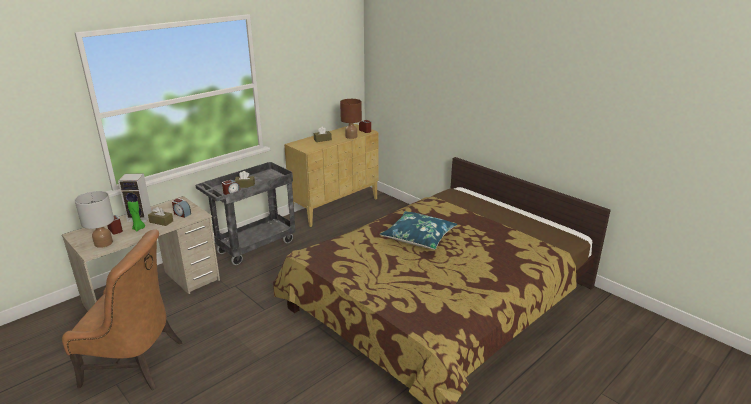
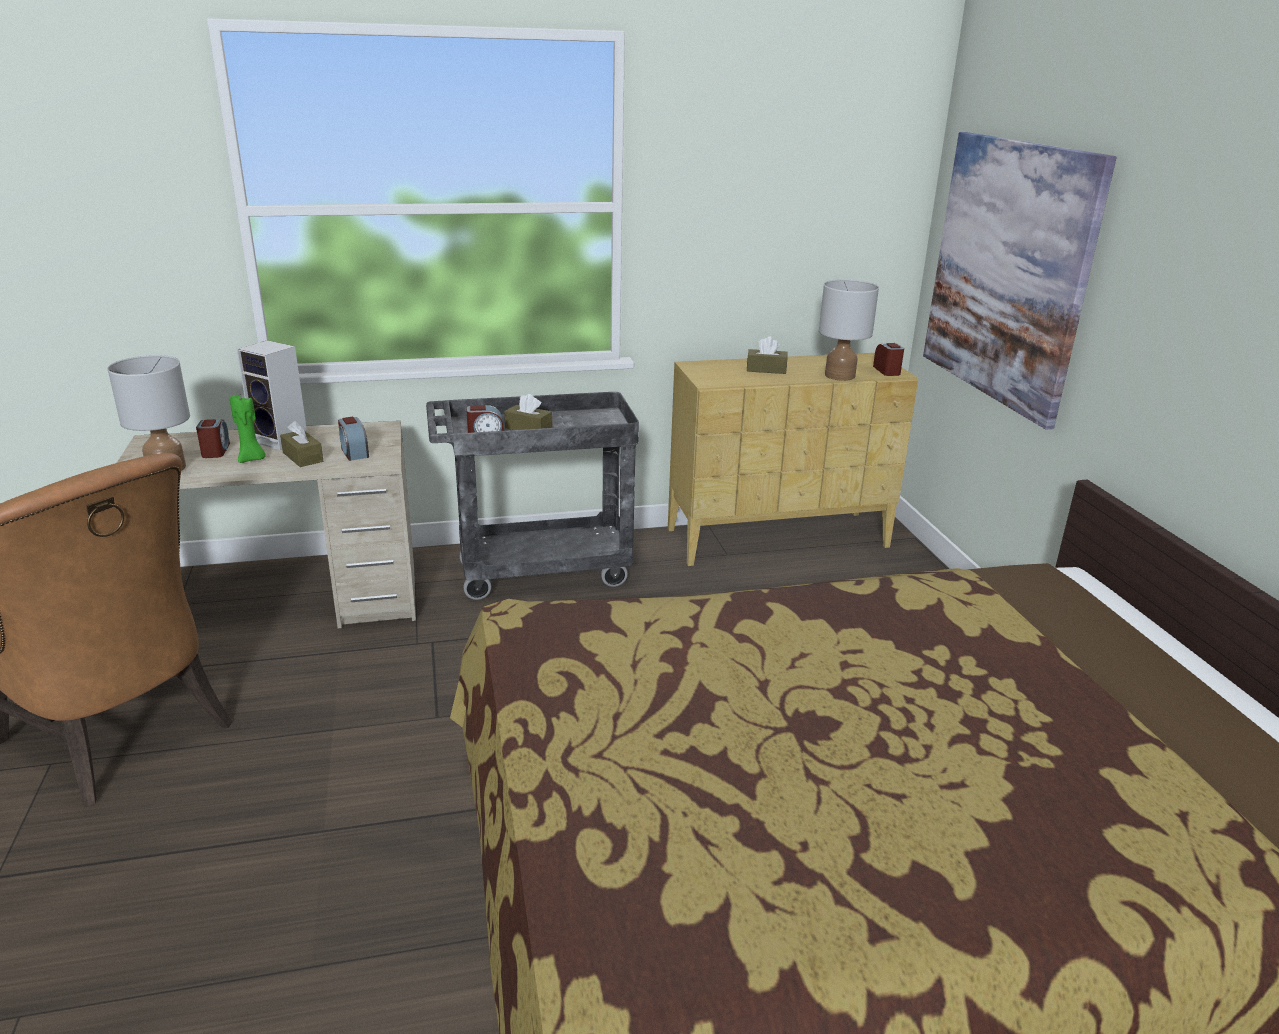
camera: 30 degrees right, 0 degrees up
(351, 136) = (840, 376): brown table lamp -> grey table lamp
(406, 88) = (1008, 272): none -> picture
(418, 237) = (831, 667): blue pillow -> none

